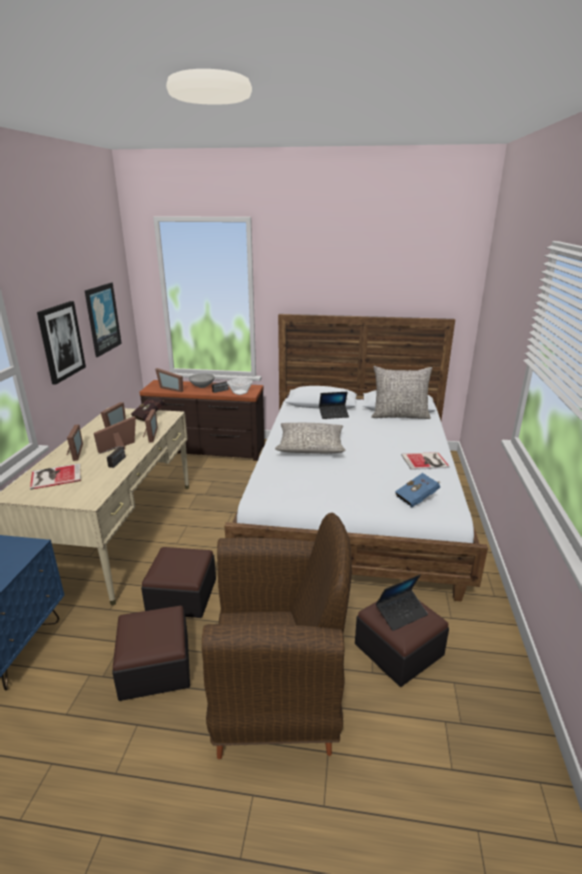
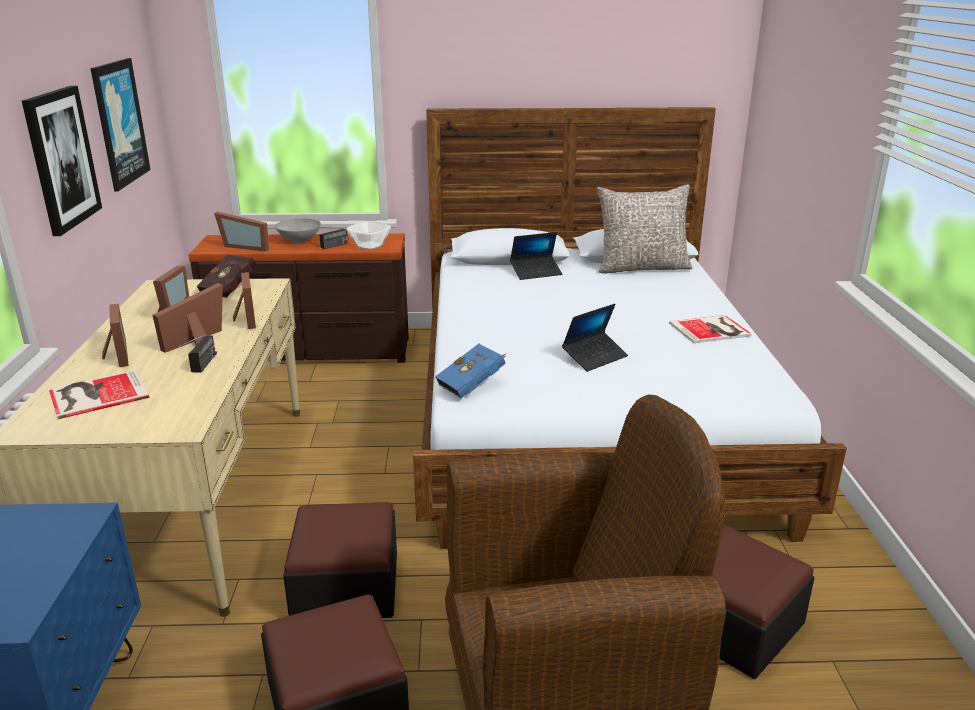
camera: 10 degrees left, 0 degrees up
(311, 446) = (519, 321): grey pillow -> none
(401, 613) = (739, 562): laptop -> laptop (594, 357)
(418, 498) = (723, 383): blue book -> blue book (473, 385)

